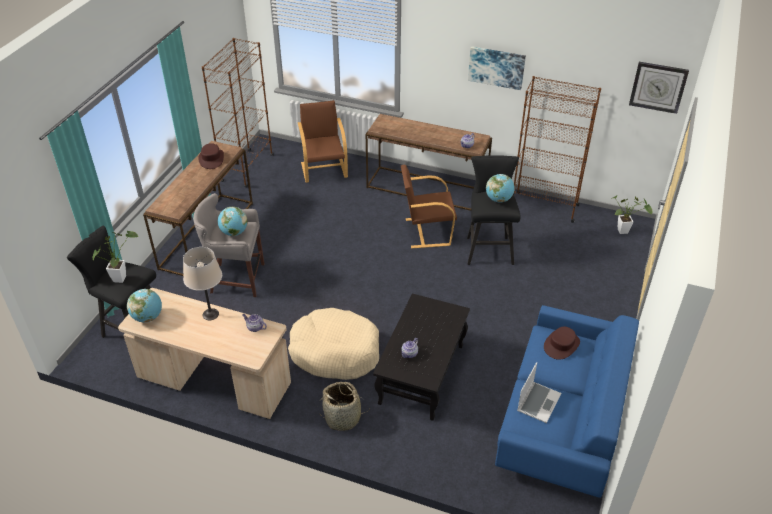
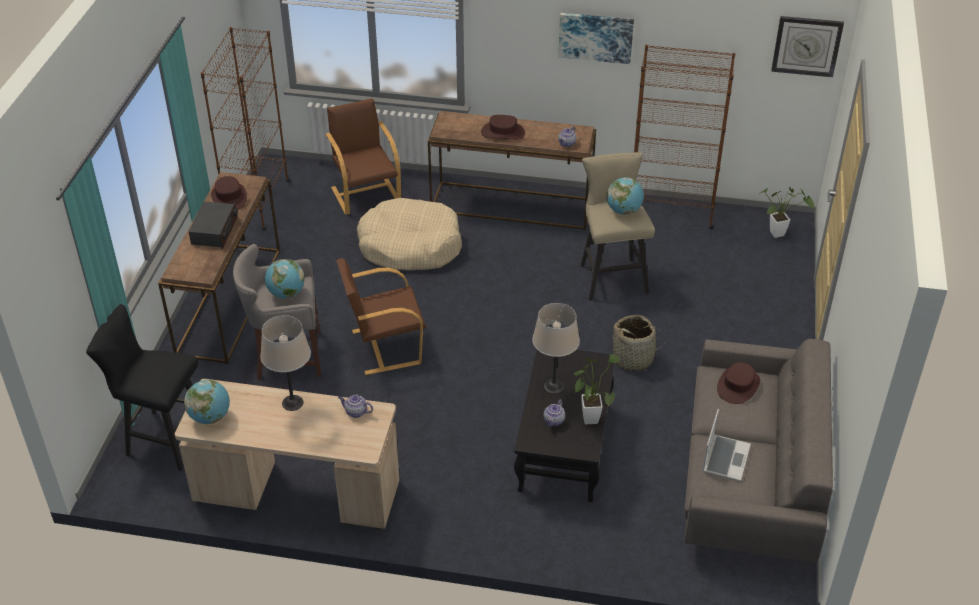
camera: 10 degrees left, 0 degrees up
(121, 277) = (155, 370): potted plant -> potted plant (590, 416)
(194, 181) = (215, 231): none -> radio
(335, 352) = (446, 434): beige dog bed -> beige dog bed (410, 246)
(343, 418) = (478, 514): basket -> basket (633, 358)
(416, 327) = (554, 386): none -> beige table lamp
(421, 133) = (503, 132): none -> brown hat
(426, 232) = (525, 263): brown armchair -> brown armchair (384, 347)
(488, 248) = (611, 276): black stool -> beige stool
(561, 421) = (749, 480): blue sofa -> grey sofa

